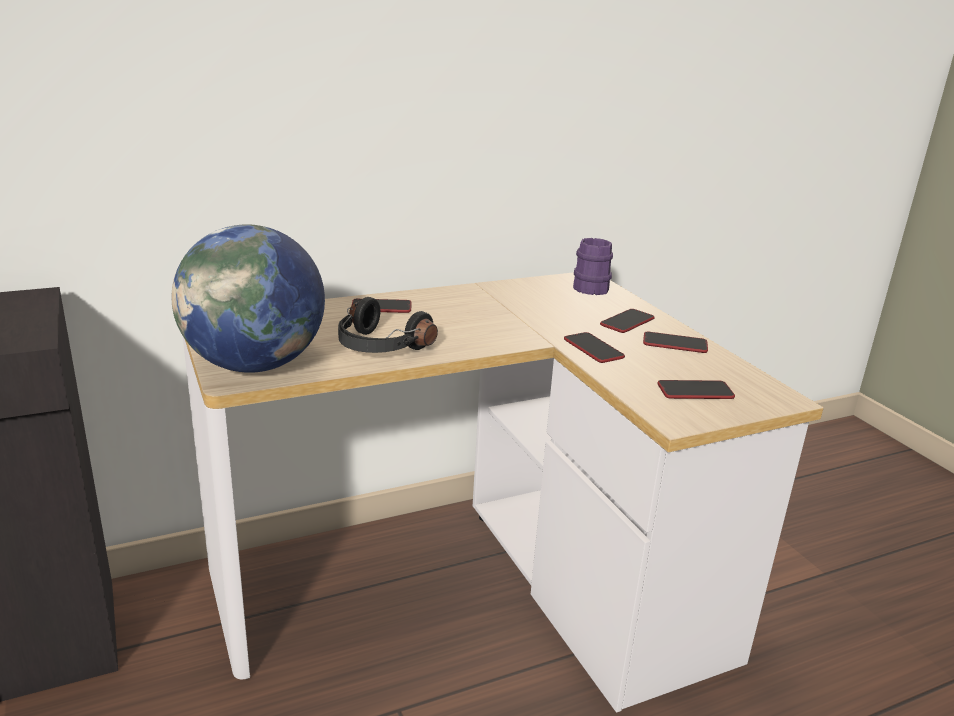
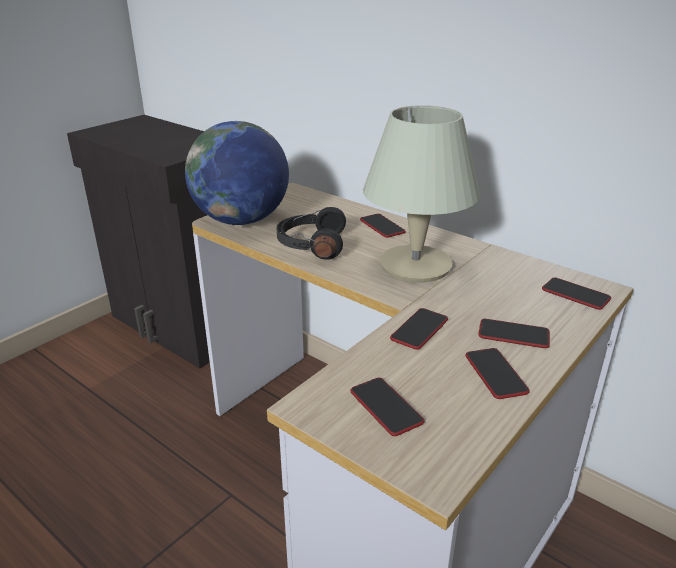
camera: 65 degrees right, 5 degrees up
(482, 318) = (415, 266): none -> beige table lamp
(588, 287) = (575, 294): purple mug -> phone

